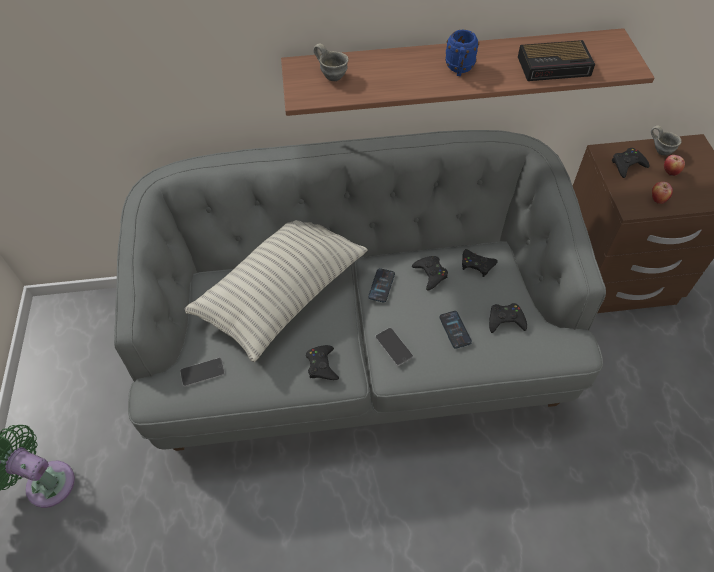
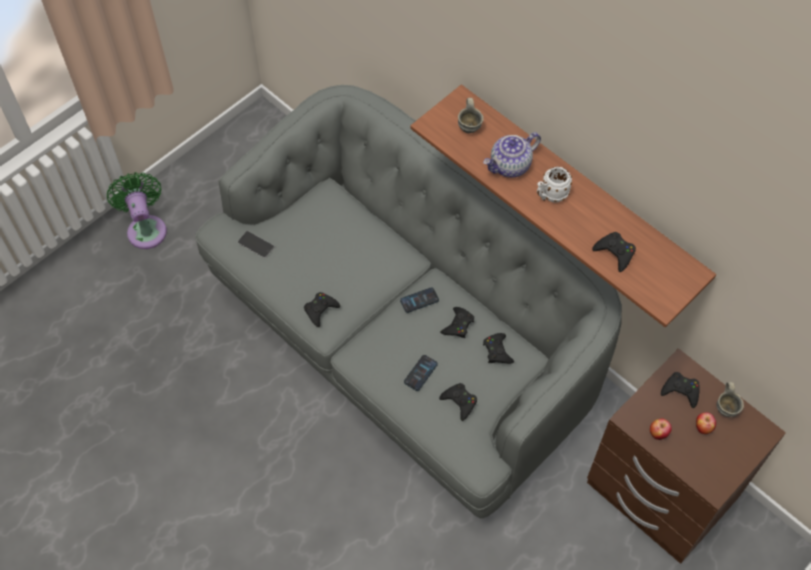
camera: 50 degrees right, 5 degrees up
(281, 293) = (356, 243): pillow -> none
(394, 346) = (373, 343): phone -> none
(402, 75) = (510, 166): none -> teapot
(459, 70) = (550, 196): blue mug -> white mug
(555, 66) = (615, 253): alarm clock -> black game controller

